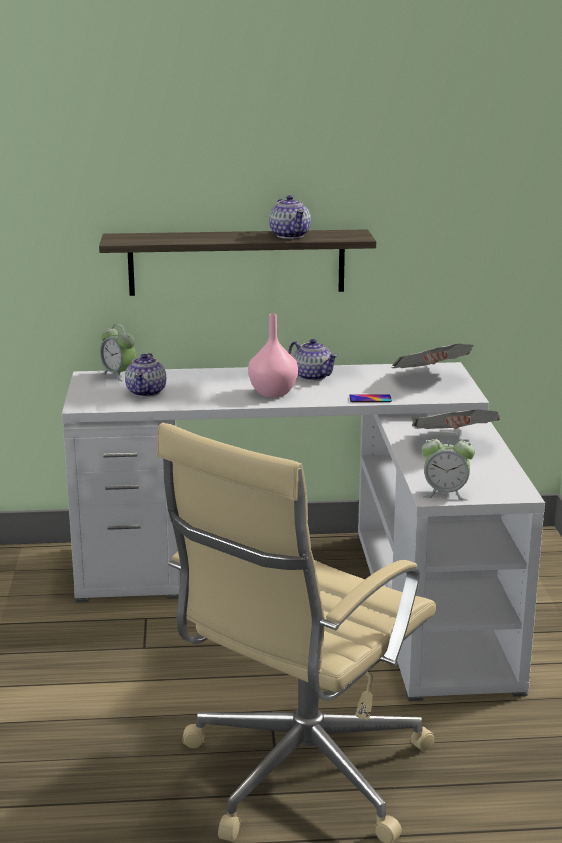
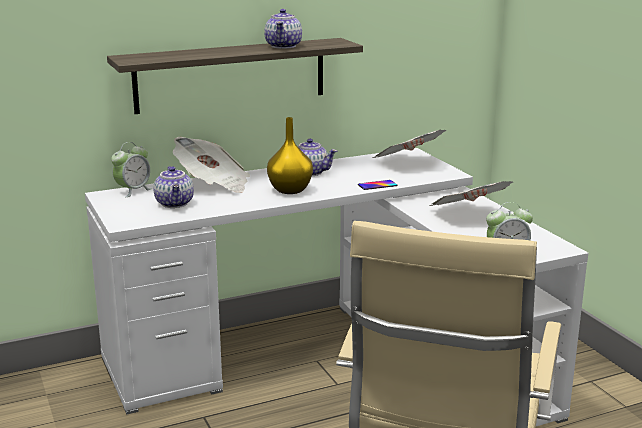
camera: 20 degrees left, 0 degrees up
(118, 375) = (133, 191): alarm clock -> alarm clock turned 75 degrees counterclockwise
(201, 378) = (213, 184): none -> newspaper
(273, 393) = (290, 190): pink vase -> yellow vase
(290, 235) = (284, 46): teapot -> teapot turned 45 degrees clockwise

